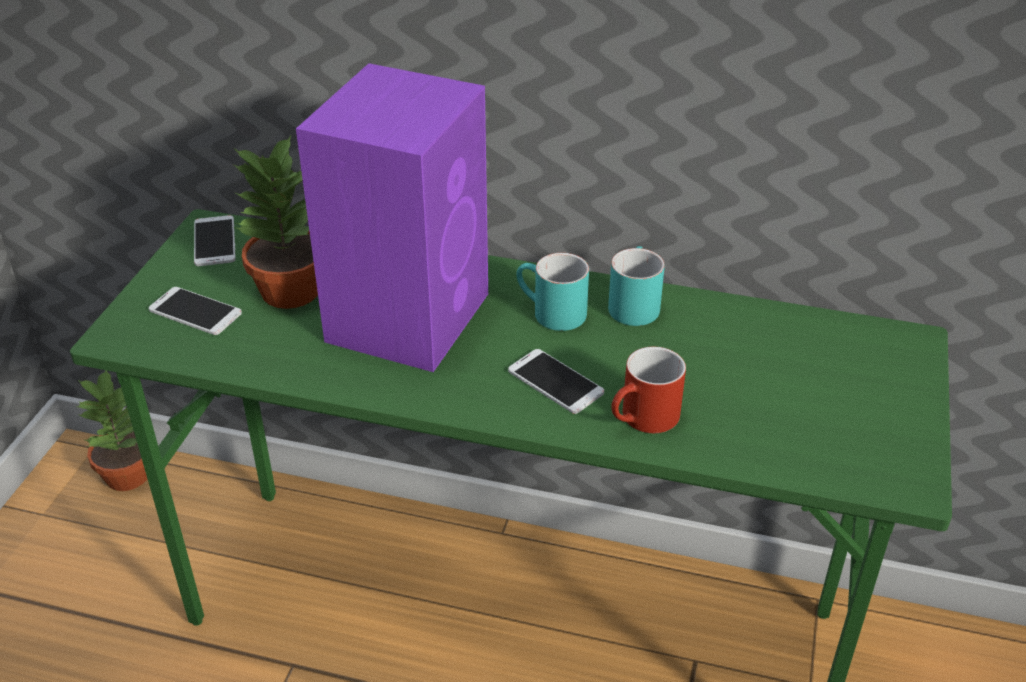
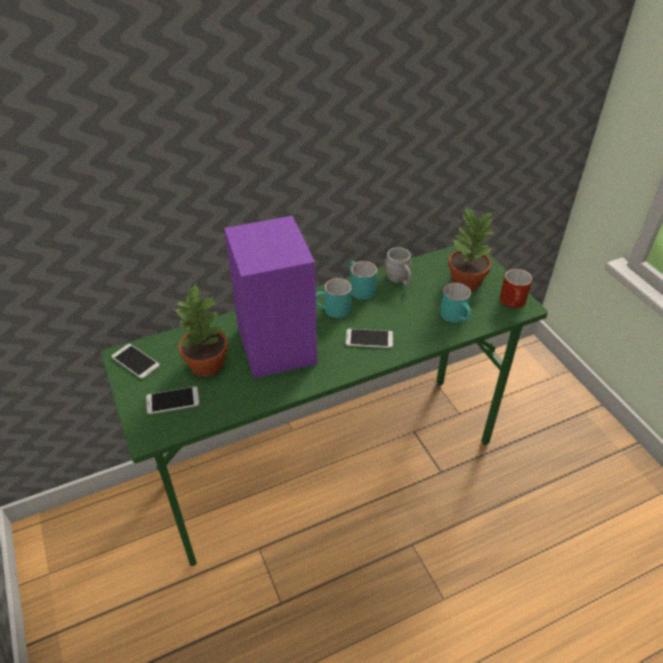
camera: 40 degrees left, 5 degrees up
(127, 474) = (76, 522): potted plant -> potted plant (465, 281)
(643, 420) = (418, 335): red mug -> red mug (513, 303)
(718, 324) = (399, 280): none -> grey mug
(750, 430) = (457, 317): none -> turquoise mug

